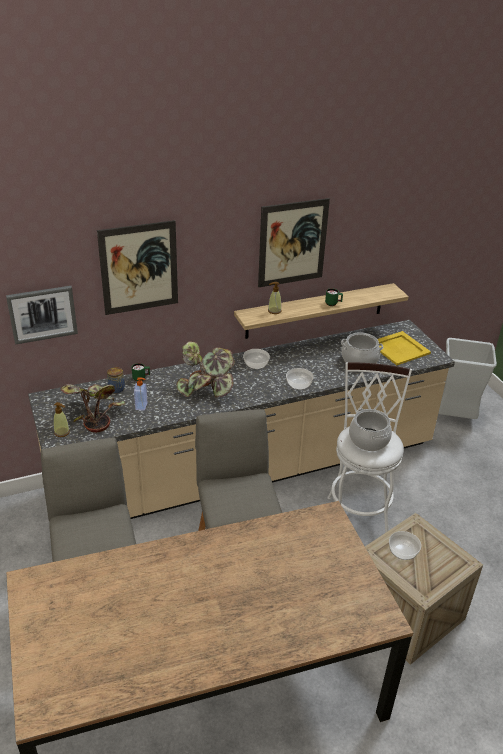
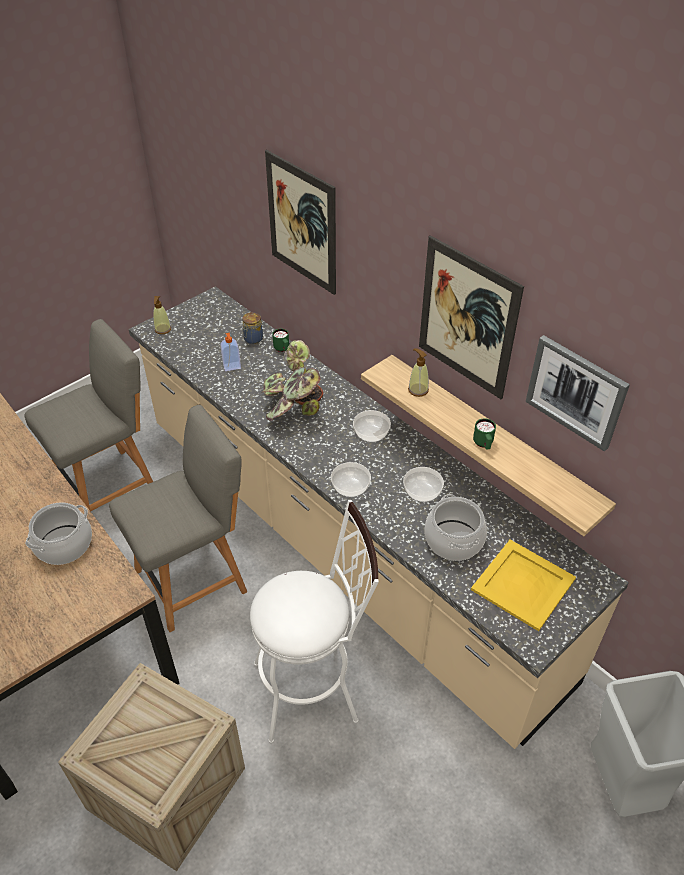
camera: 70 degrees right, 10 degrees up
(42, 314) = (228, 213): picture -> picture (576, 392)
(93, 414) = (200, 338): potted plant -> none
(368, 440) = (296, 603): cooking pot -> cooking pot (64, 544)
(402, 551) = (153, 715): bowl -> bowl (422, 491)

